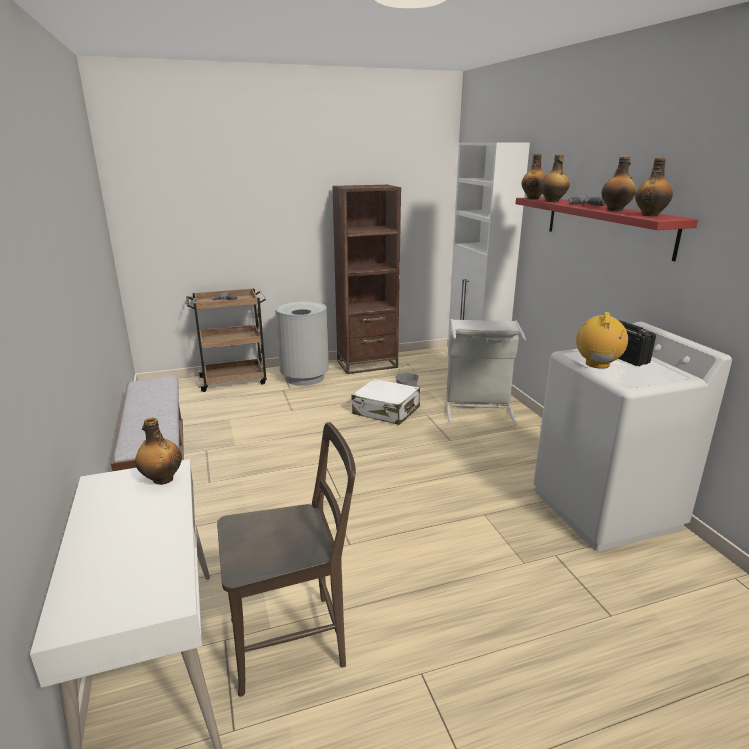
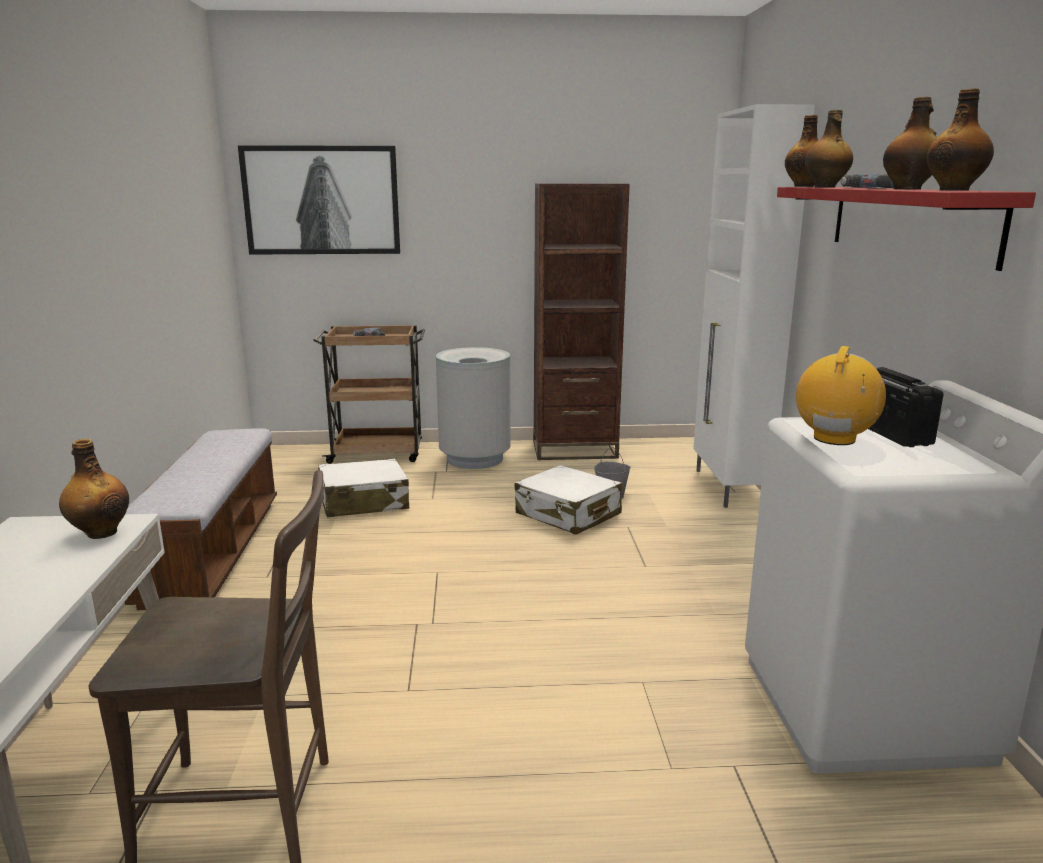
camera: 15 degrees right, 5 degrees down
(179, 202) = (321, 200): none -> picture
(245, 419) = (363, 502): none -> white suitcase
(478, 408) = (716, 526): grey laundry basket -> none

